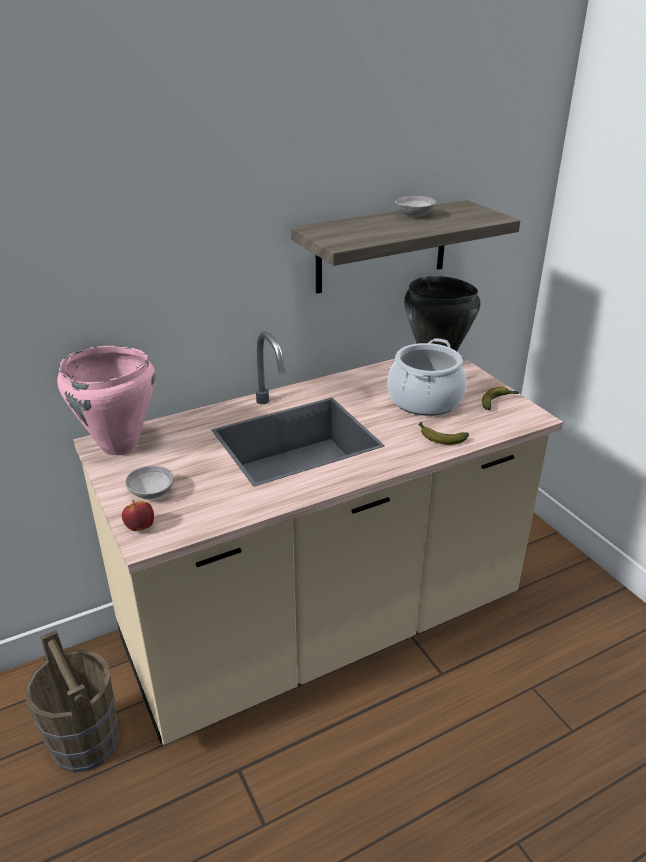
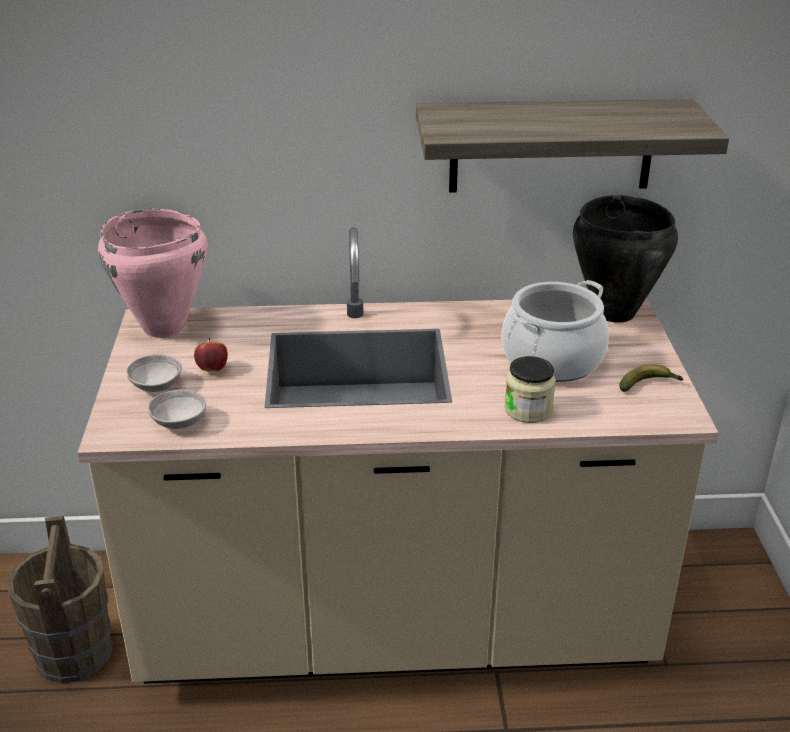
camera: 25 degrees right, 0 degrees up
(140, 527) = (117, 418): apple -> apple (212, 369)
(414, 215) = (588, 110): grey bowl -> grey bowl (179, 422)
(439, 438) = (528, 410): banana -> jar

